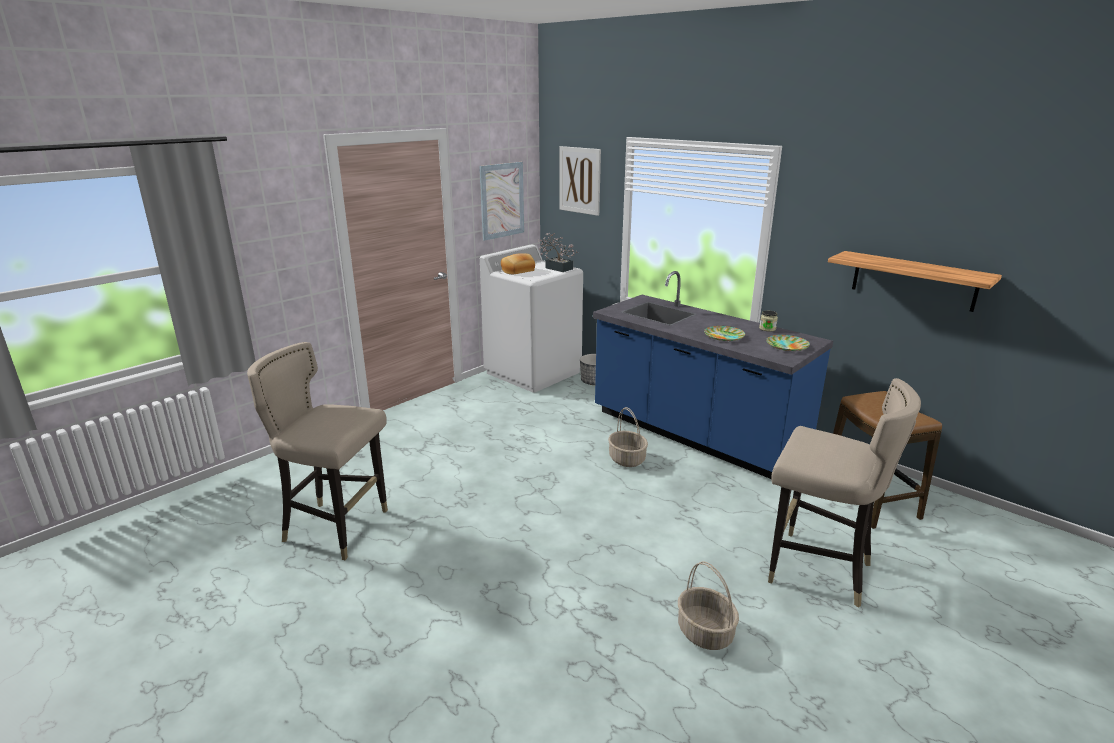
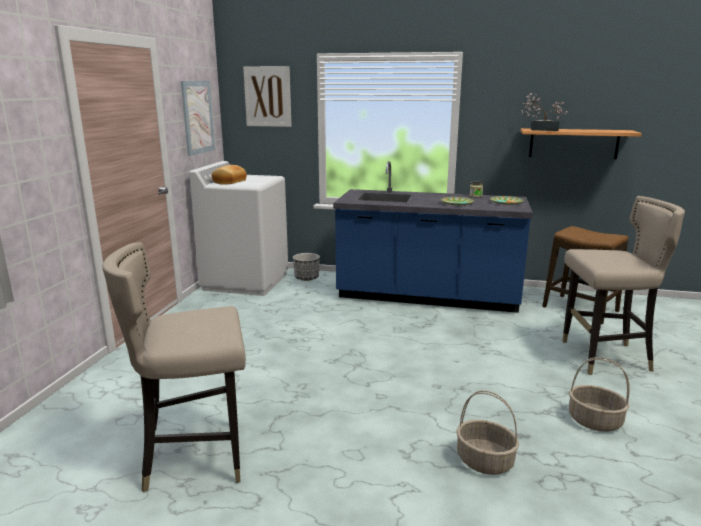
camera: 30 degrees left, 5 degrees down
(557, 268) = (261, 177): potted plant -> potted plant (540, 129)
(627, 459) = (399, 324): basket -> basket (485, 461)

